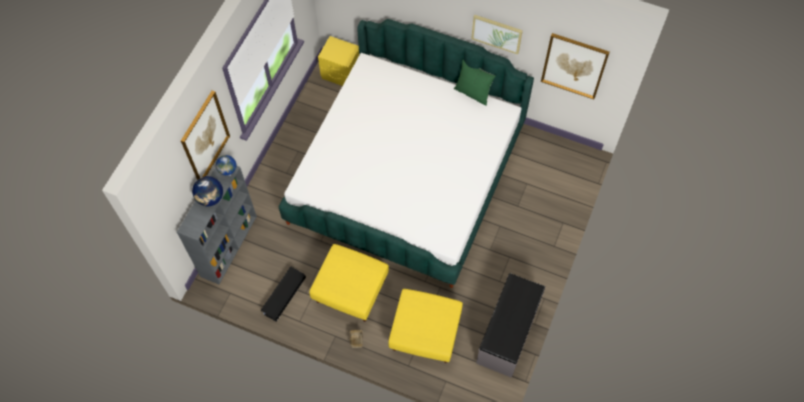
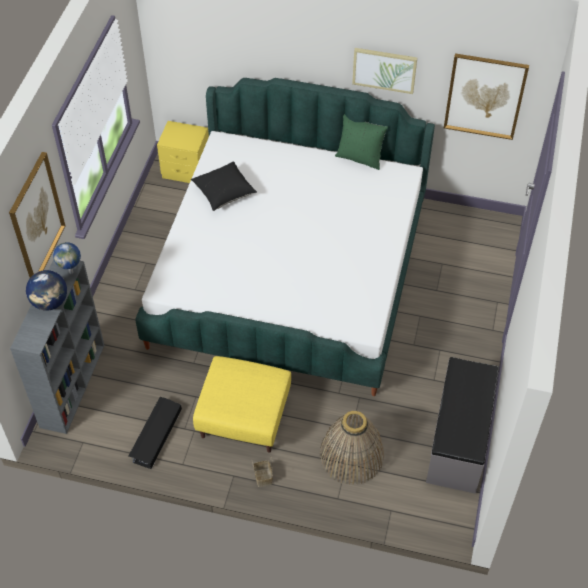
camera: 10 degrees left, 10 degrees down
(361, 110) = (224, 193): none -> black pillow
(425, 333) = (351, 456): yellow ottoman -> basket

